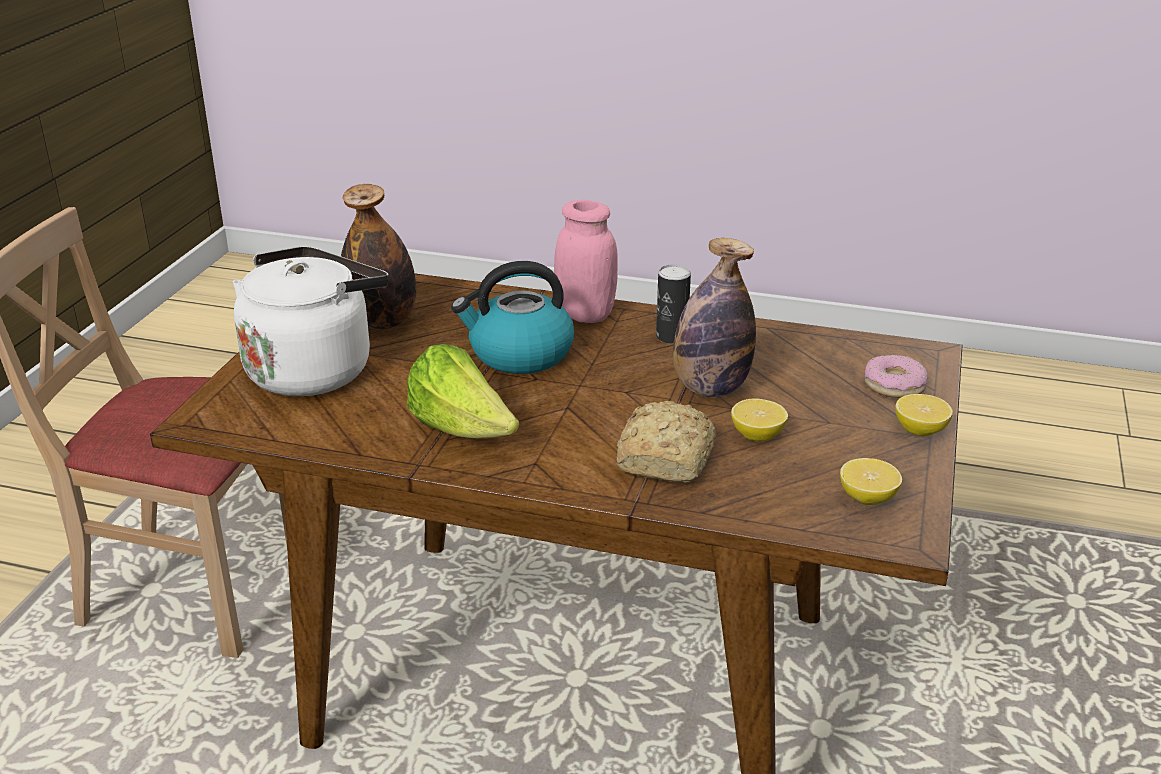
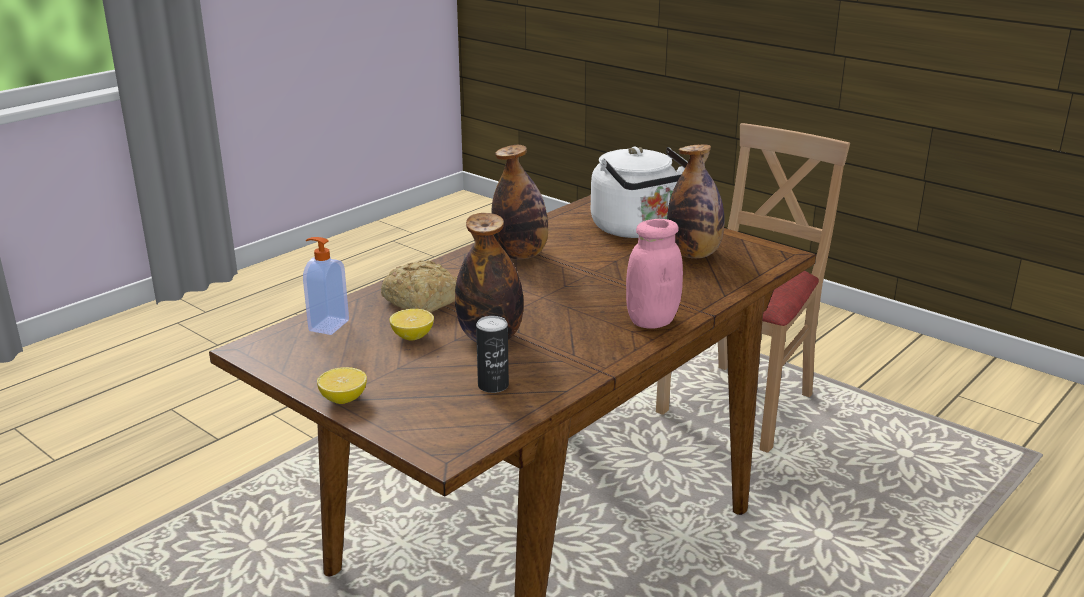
camera: 115 degrees right, 5 degrees down
(462, 430) = (521, 255): lettuce -> bottle
(519, 354) = (605, 286): kettle -> none
(671, 336) = (585, 345): can -> can (493, 385)
(794, 504) = (327, 325): none -> soap dispenser
(867, 498) = (301, 350): lemon -> none
(894, 385) = (414, 414): donut -> none

